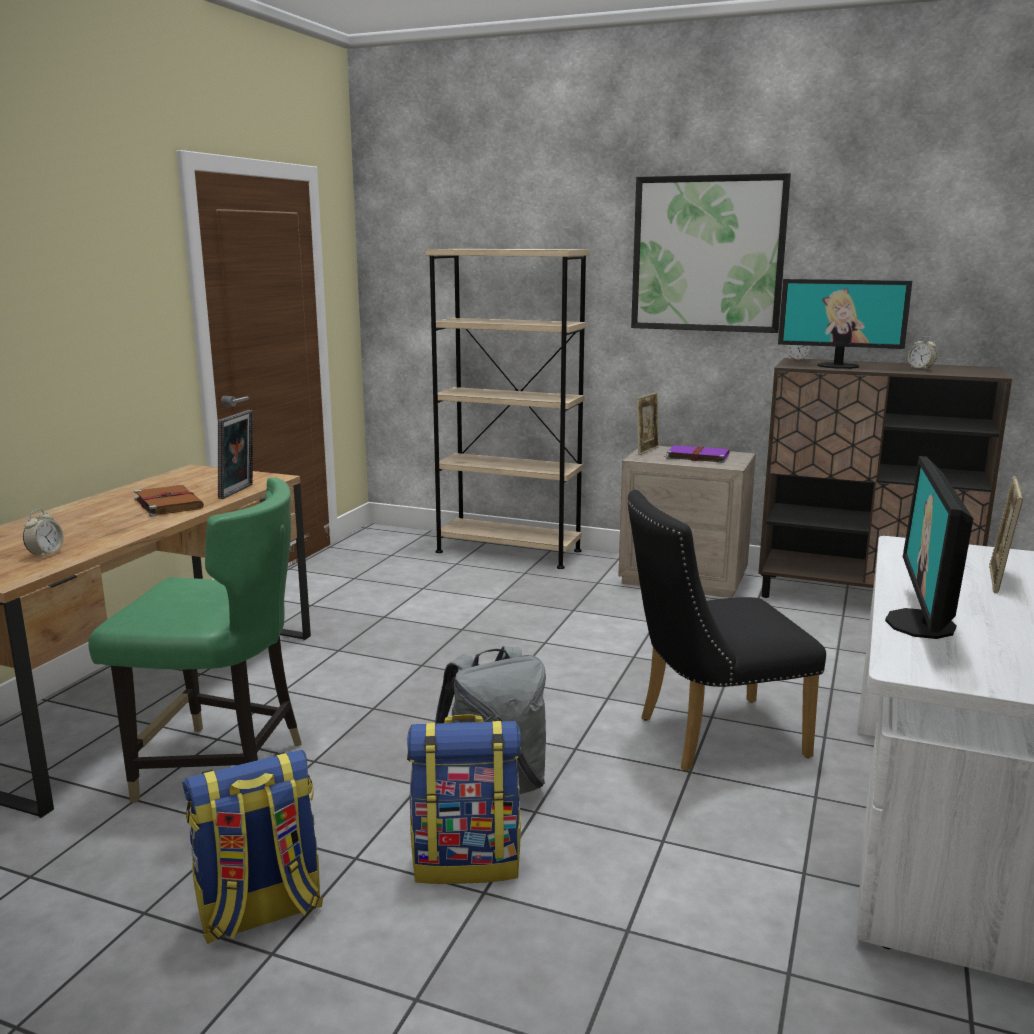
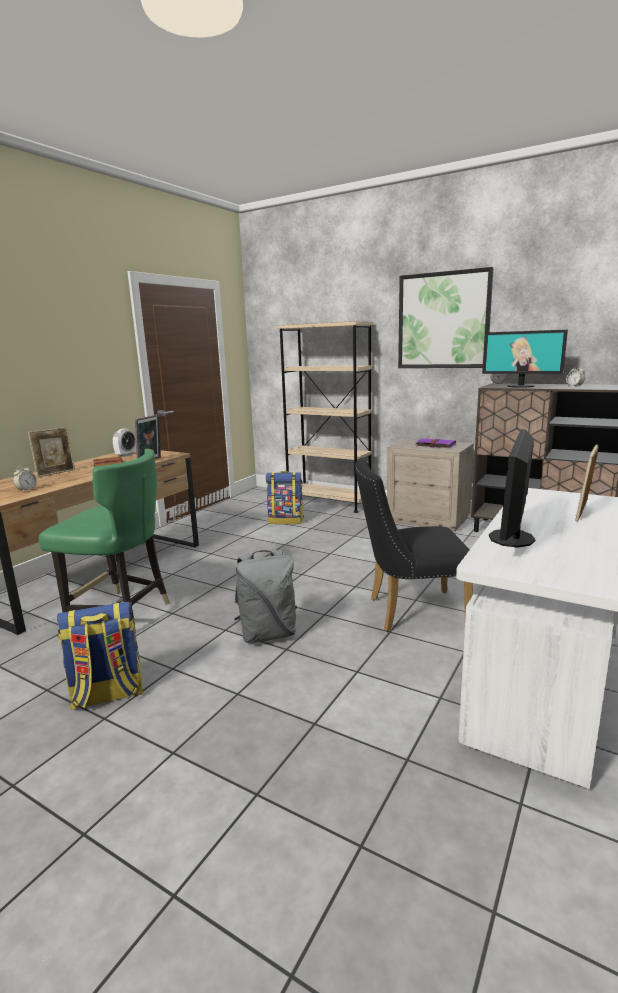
camera: 10 degrees right, 0 degrees up
(183, 479) = (126, 455): none -> alarm clock
(467, 861) = (235, 675): backpack -> backpack (286, 520)
(646, 451) = (405, 442): picture frame -> picture frame (56, 473)

